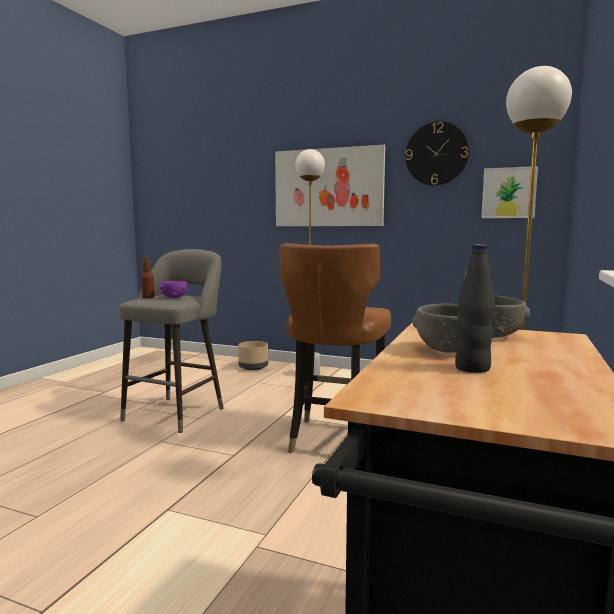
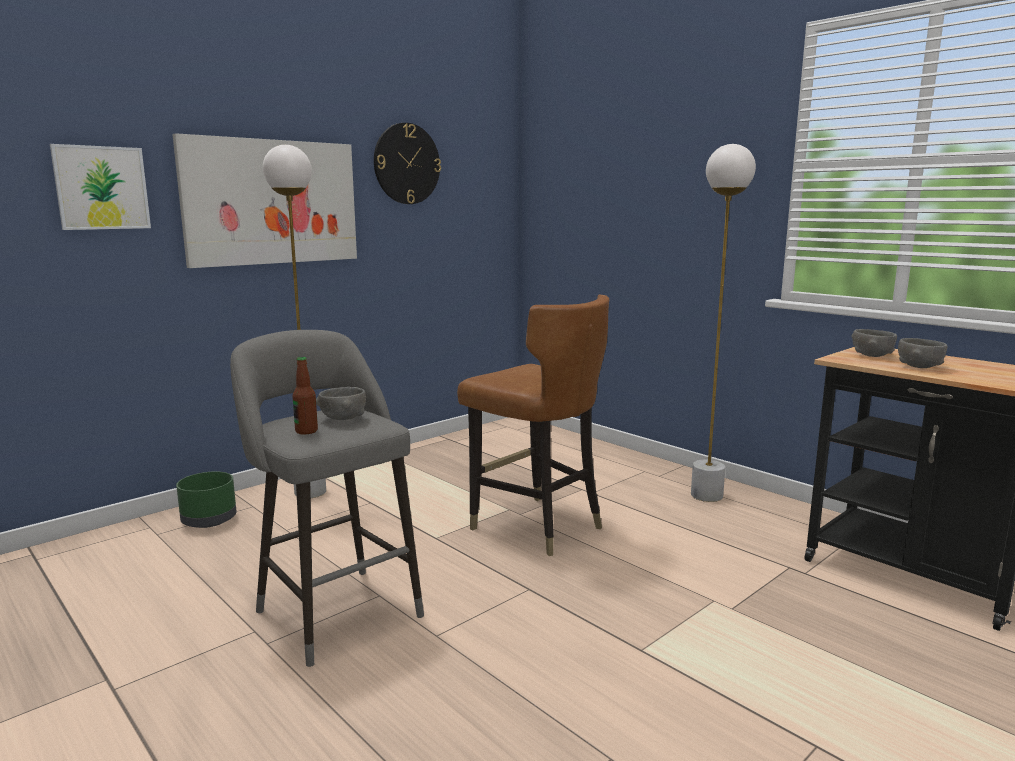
camera: 65 degrees left, 5 degrees up
(174, 297) = (343, 418): purple bowl -> grey bowl
(253, 367) = (208, 520): beige planter -> green planter
(472, 368) = (966, 370): black bottle -> none
(509, 193) = (474, 215): picture -> picture (102, 188)

